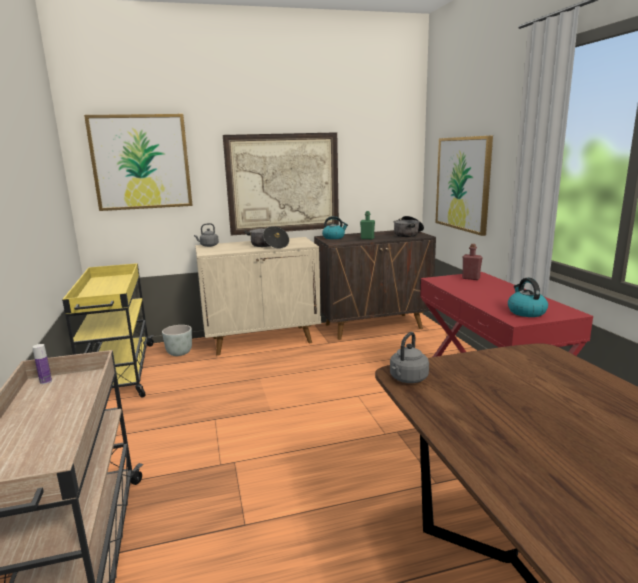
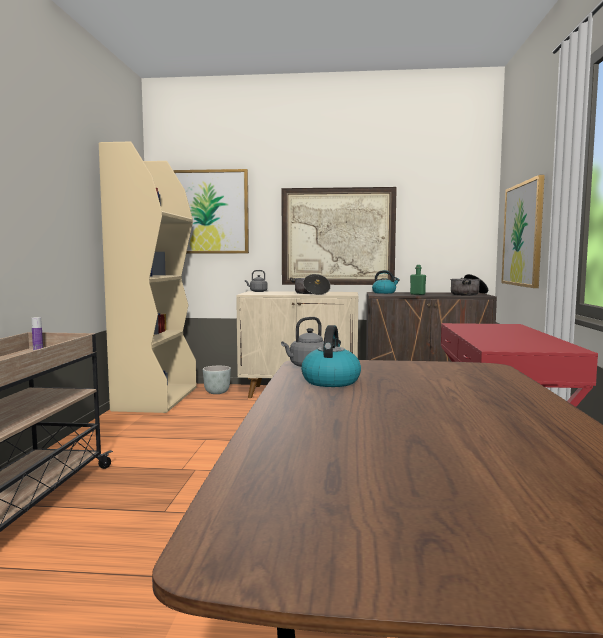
camera: 20 degrees right, 10 degrees down
(119, 372) = (156, 398): yellow cart -> beige bookcase
(471, 278) = (497, 326): red bottle -> none
(526, 312) = (516, 345): kettle -> kettle (330, 381)

